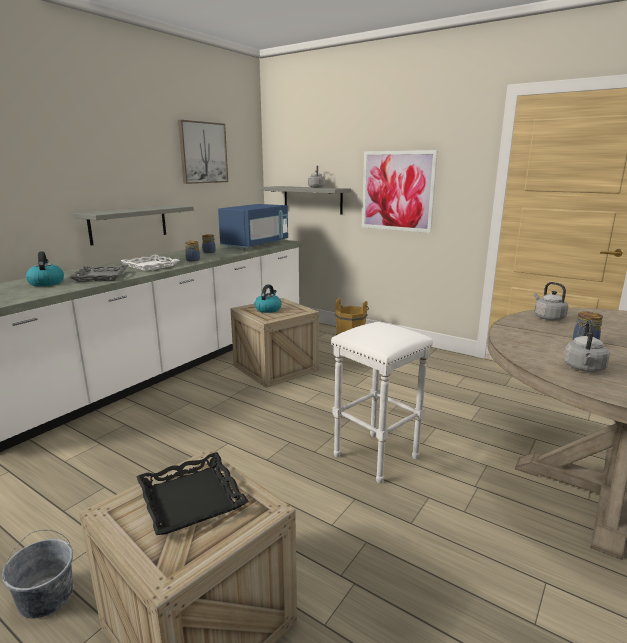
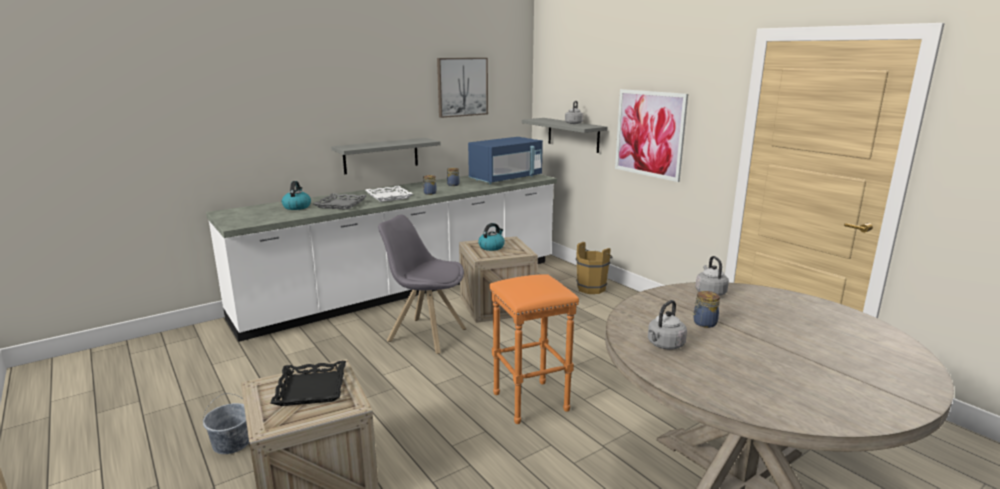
camera: 20 degrees right, 0 degrees up
(222, 408) = (426, 335): none -> grey chair
(375, 455) = (531, 400): white stool -> orange stool

